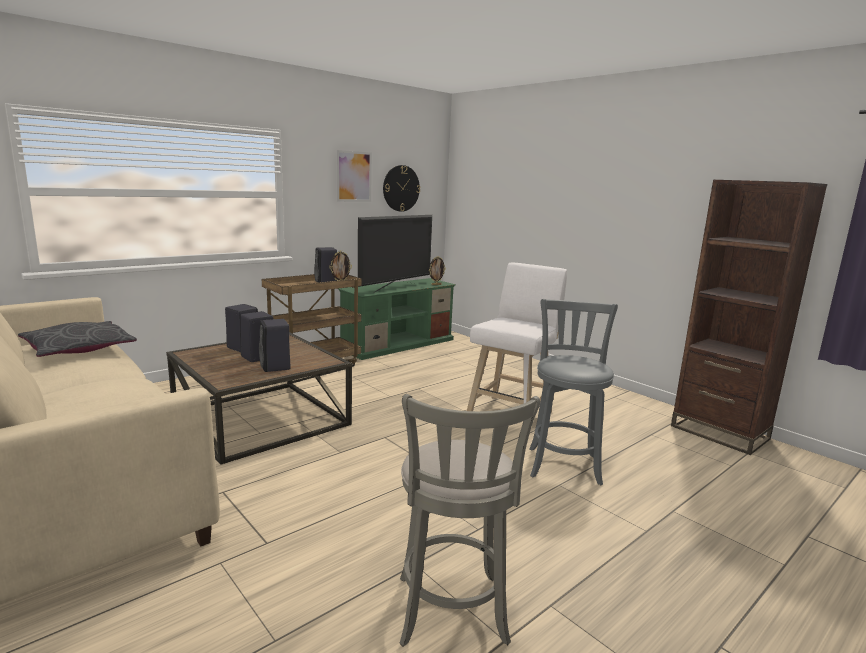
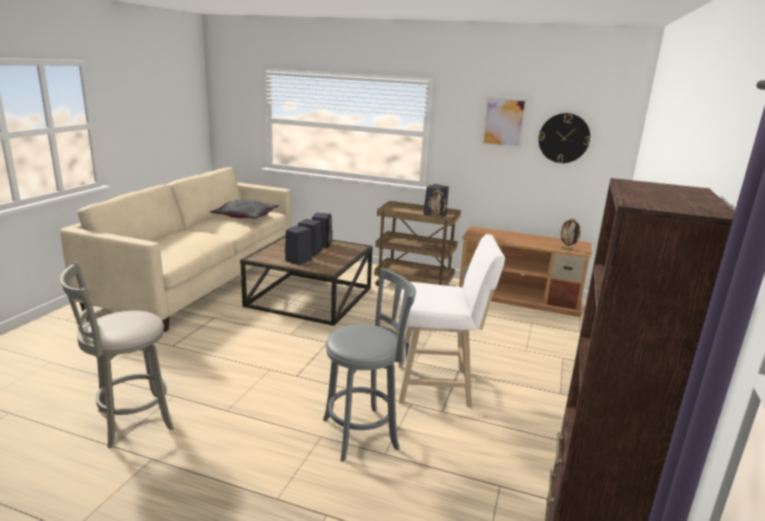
camera: 60 degrees right, 5 degrees up
(395, 288) = (514, 240): television -> none
(398, 344) = (519, 297): green tv stand -> brown tv stand

